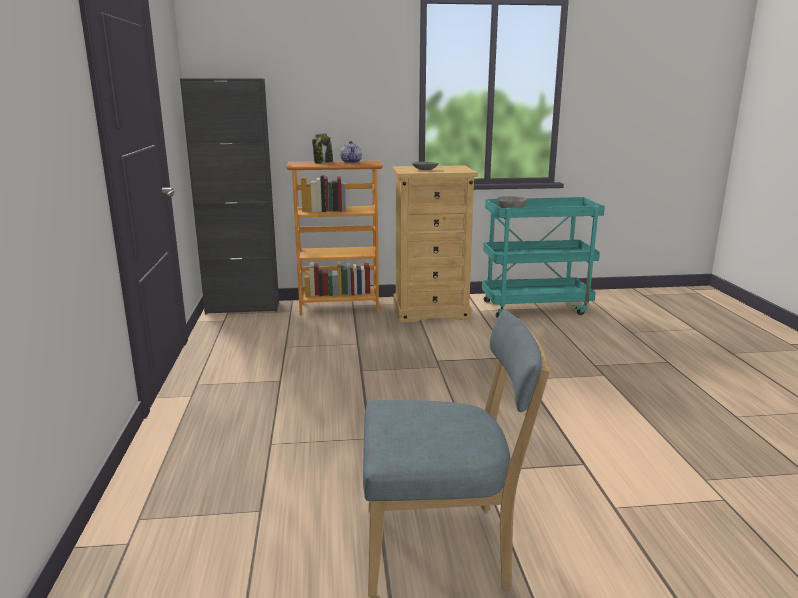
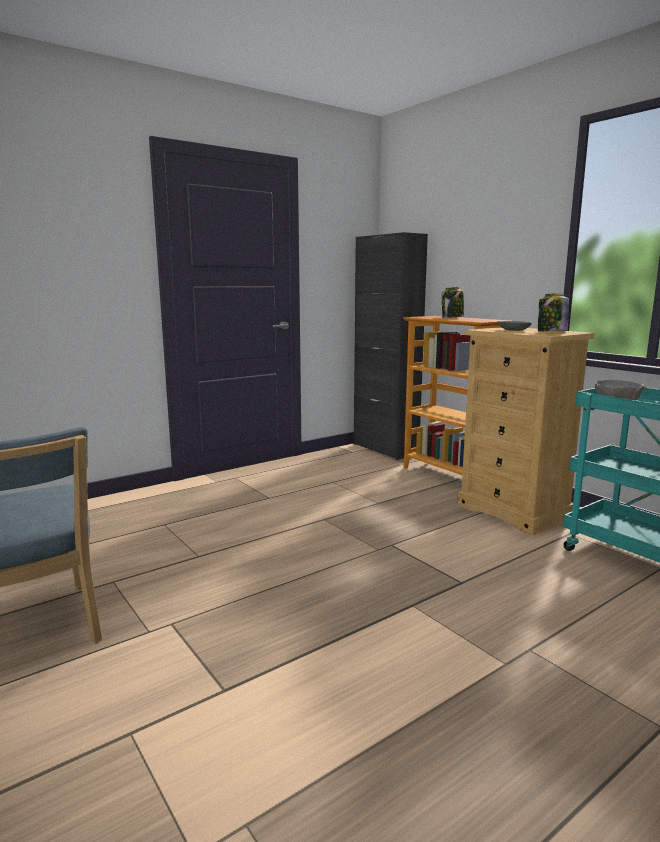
camera: 60 degrees right, 5 degrees down
(351, 162) = (475, 319): teapot -> none
(449, 168) = (551, 332): none -> jar

